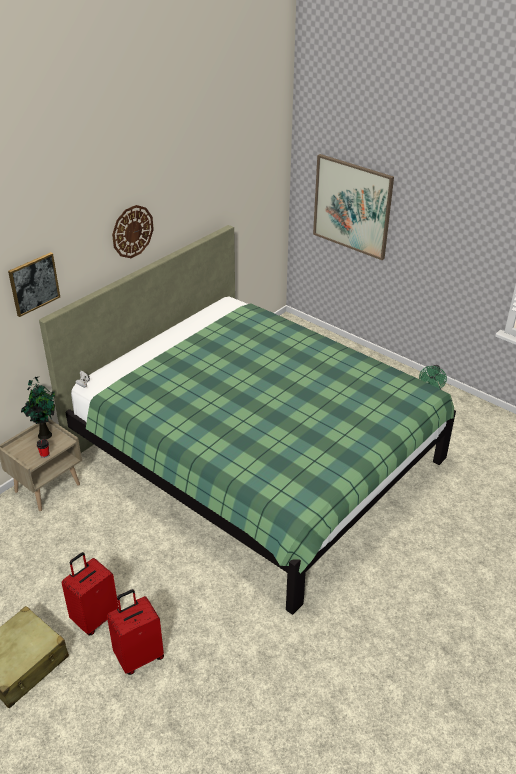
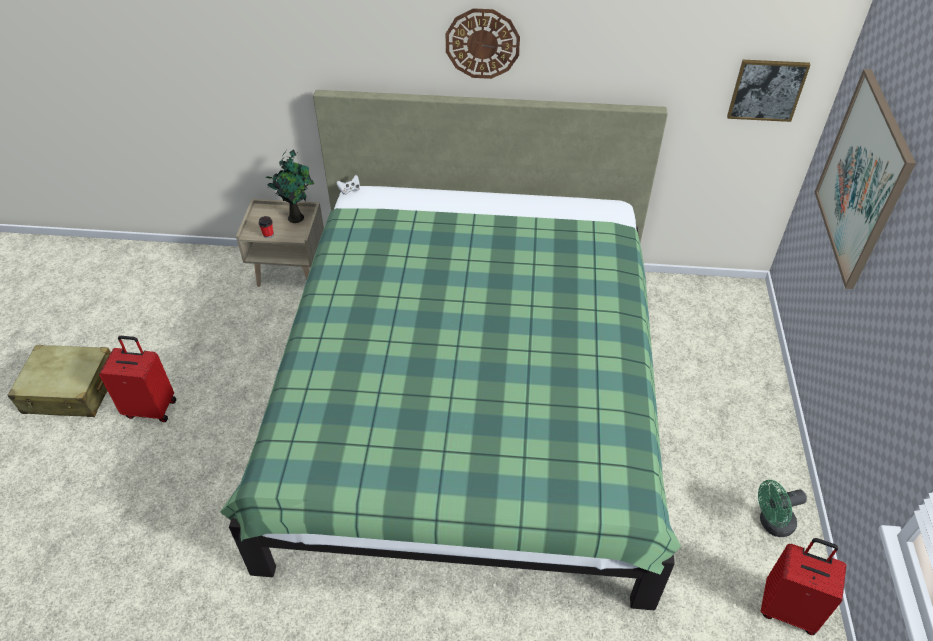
camera: 55 degrees right, 10 degrees up
(34, 284) = (316, 45): picture -> picture (767, 90)
(139, 656) = (122, 470): red suitcase -> red suitcase (788, 608)

